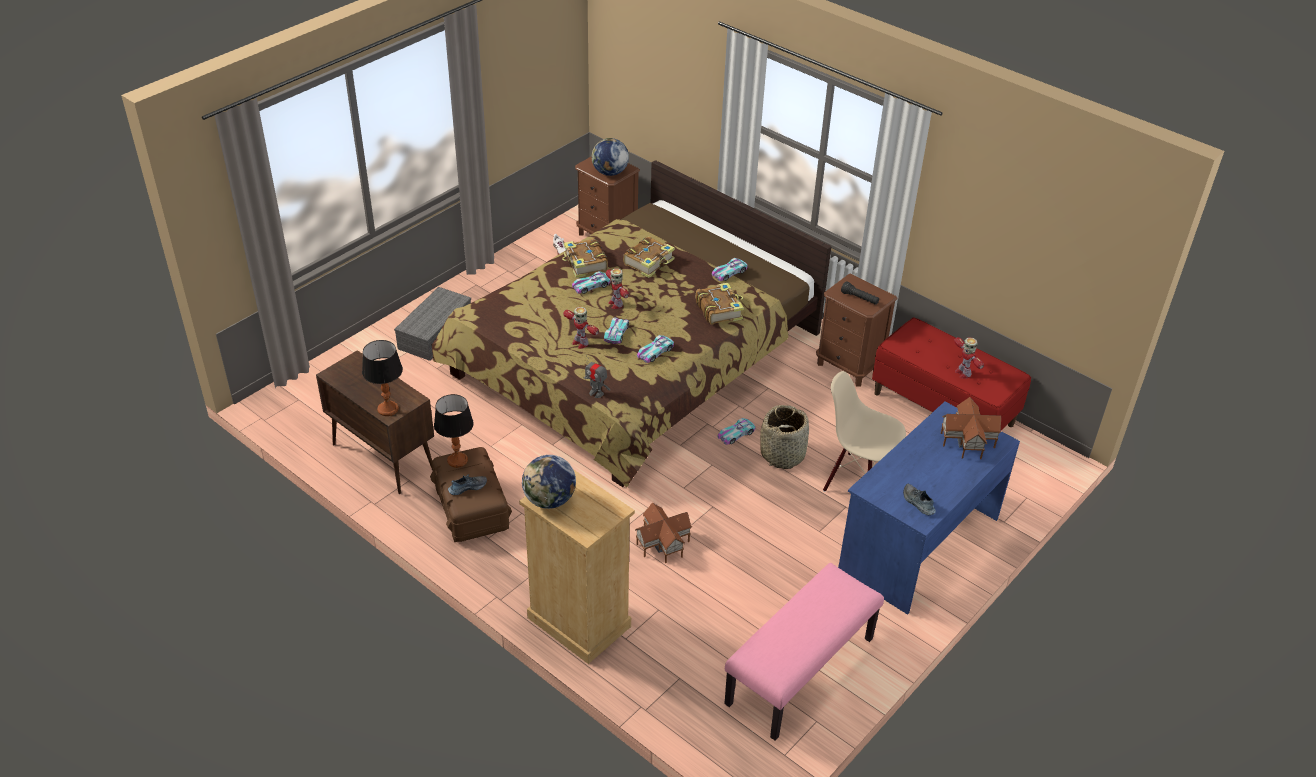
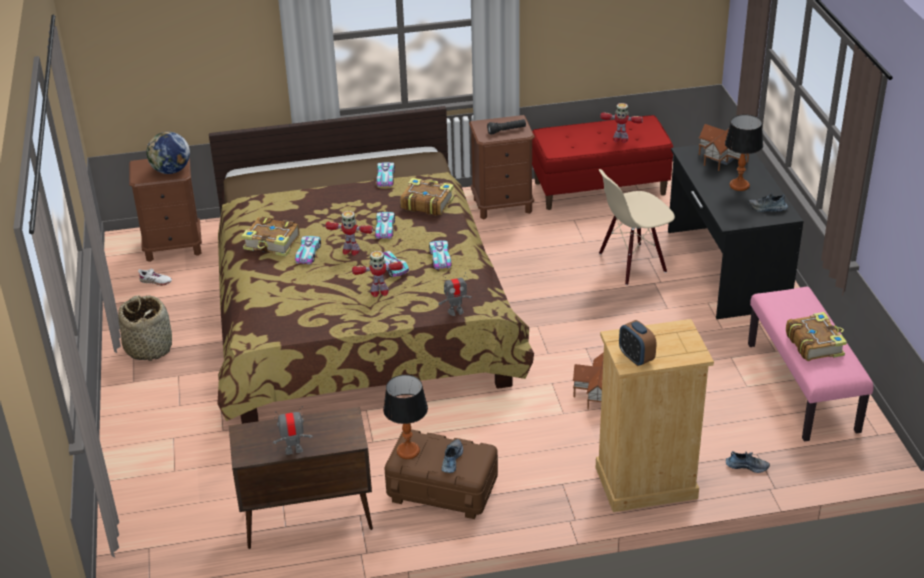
camera: 50 degrees left, 5 degrees down
(356, 392) = (294, 450): none -> toy robot
(388, 409) = (344, 438): table lamp -> table lamp (739, 186)
(435, 332) = (168, 409): grey storage box -> none
(549, 500) = (636, 358): globe -> alarm clock
(649, 262) = (318, 210): book -> book (814, 343)
(657, 678) = (747, 466): none -> shoe
(736, 434) = (516, 297): toy car -> toy car (385, 228)
(783, 454) = (565, 284): basket -> basket (149, 347)
(917, 543) = (725, 269): blue desk -> black desk

